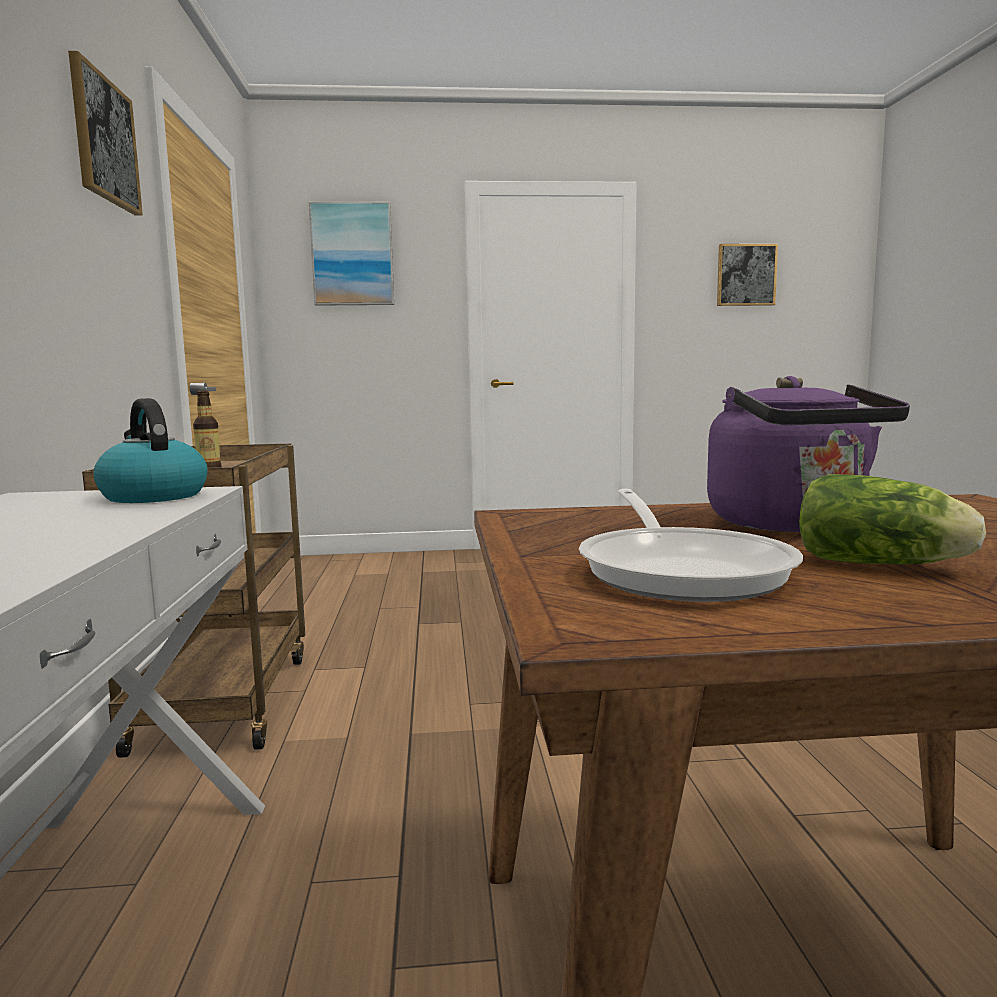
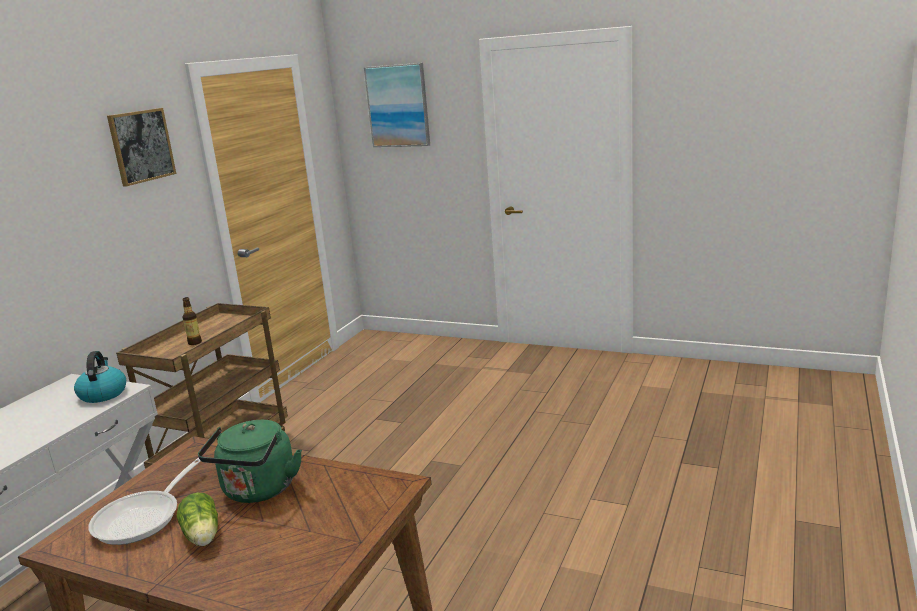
camera: 30 degrees right, 10 degrees up
(746, 275) = (748, 110): picture -> none
(792, 525) = (258, 491): purple kettle -> green kettle

